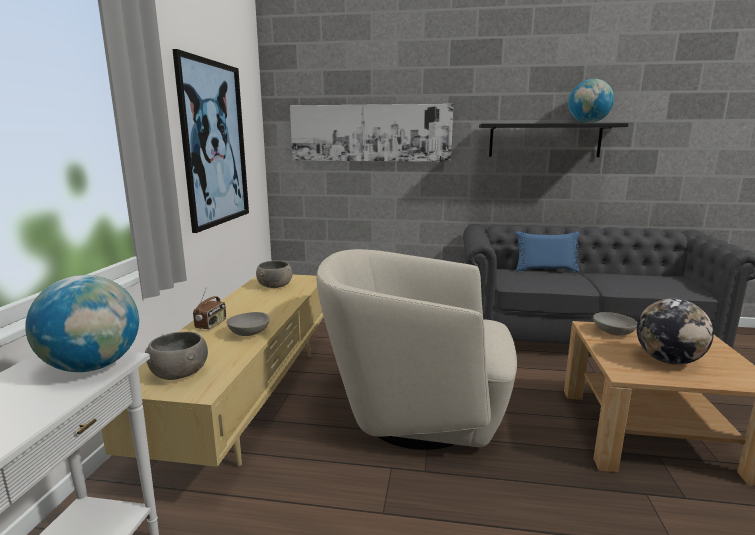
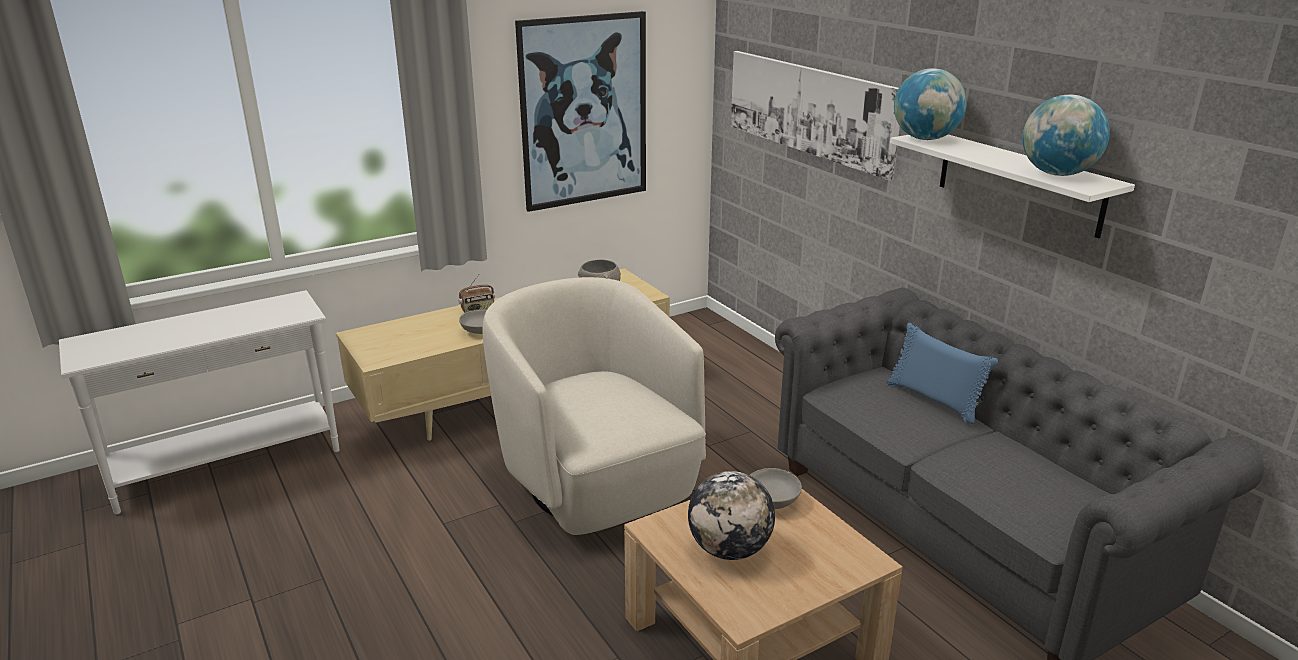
camera: 50 degrees right, 10 degrees up
(93, 366) = (293, 314): globe -> globe (925, 139)
(179, 373) = (390, 341): grey bowl -> none
(544, 140) = (1019, 182): black shelf -> white shelf

